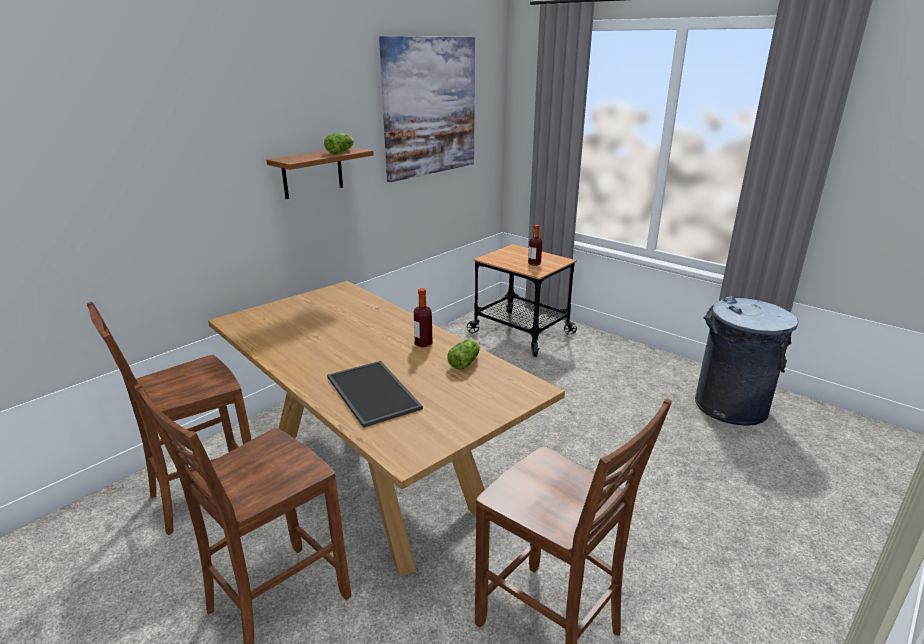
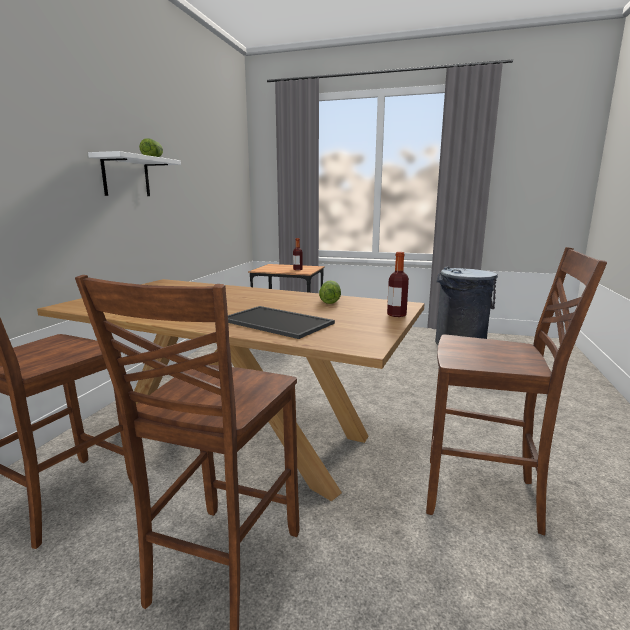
camera: 25 degrees left, 10 degrees down
(312, 173) = (126, 176): brown shelf -> white shelf
(423, 343) = (281, 297): bottle -> bottle (396, 315)
(430, 107) = (205, 146): picture -> none

